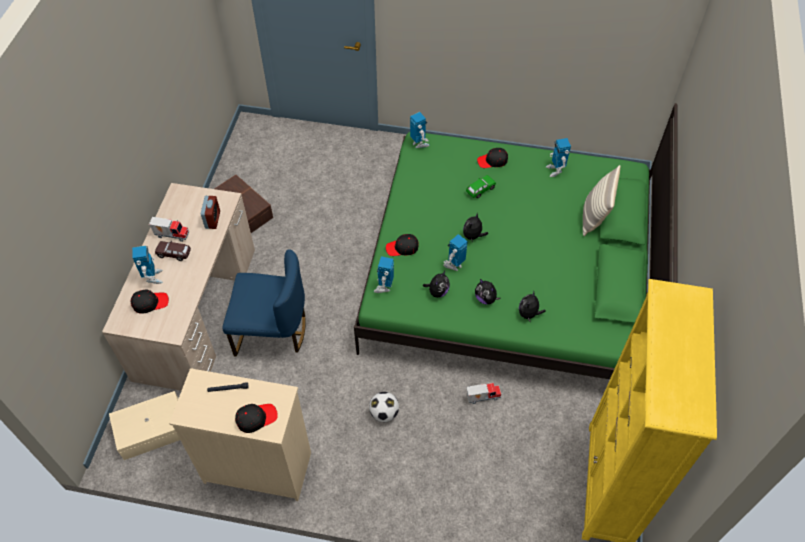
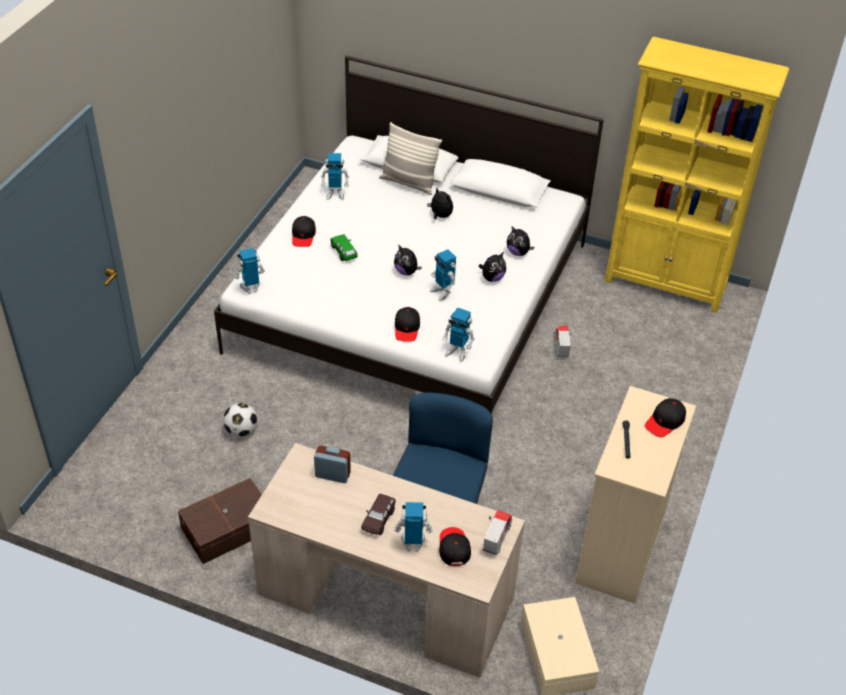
camera: 80 degrees left, 10 degrees down
(172, 234) = (344, 519): toy truck -> toy truck (495, 539)
(256, 418) = (665, 421): black cap -> black cap turned 120 degrees counterclockwise
(384, 413) = (567, 428): football -> football (241, 431)
(437, 292) = (474, 311): plush toy -> plush toy (440, 216)
(508, 273) = (411, 297): green bed -> white bed

